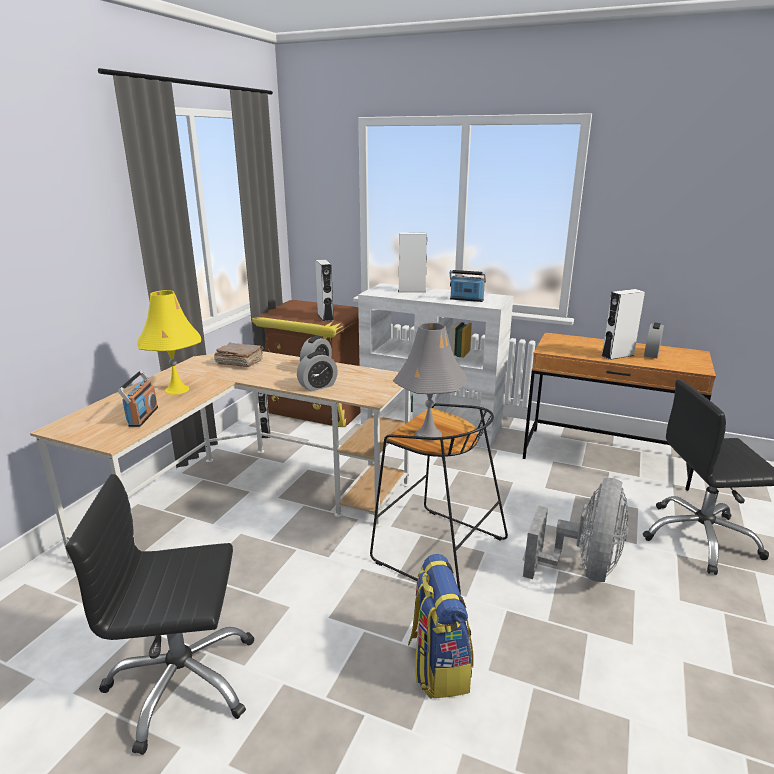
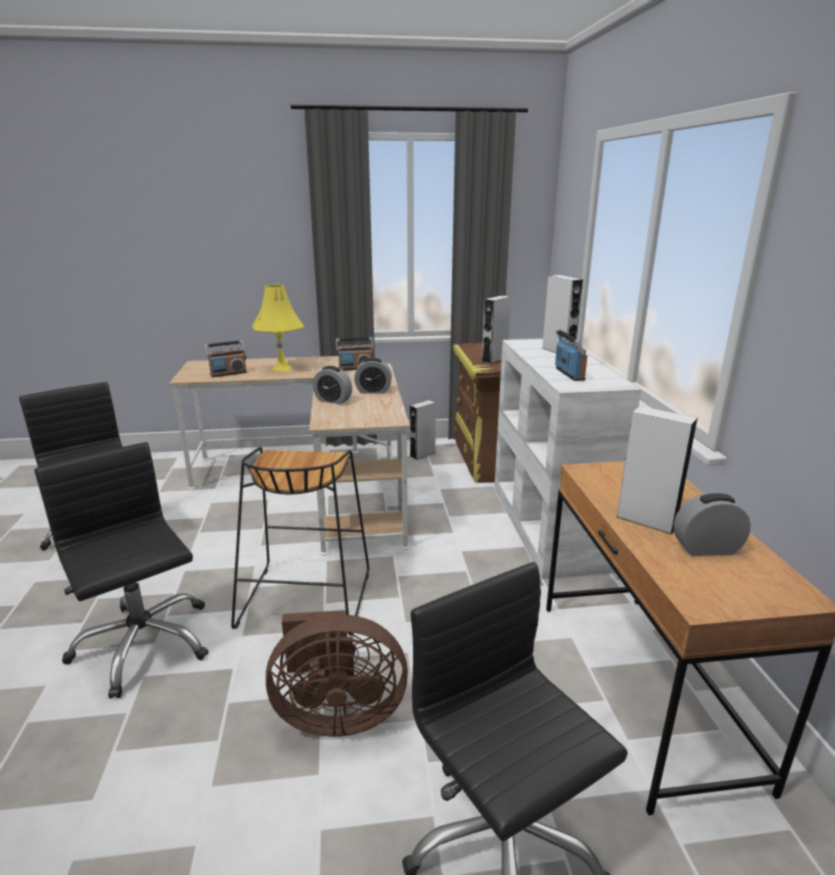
camera: 60 degrees right, 0 degrees up
(239, 362) = (355, 368): brown book -> radio
(428, 434) = (283, 464): grey table lamp -> none
(438, 665) = (143, 644): backpack -> black office chair
(582, 568) = (336, 714): grey fan -> brown fan

